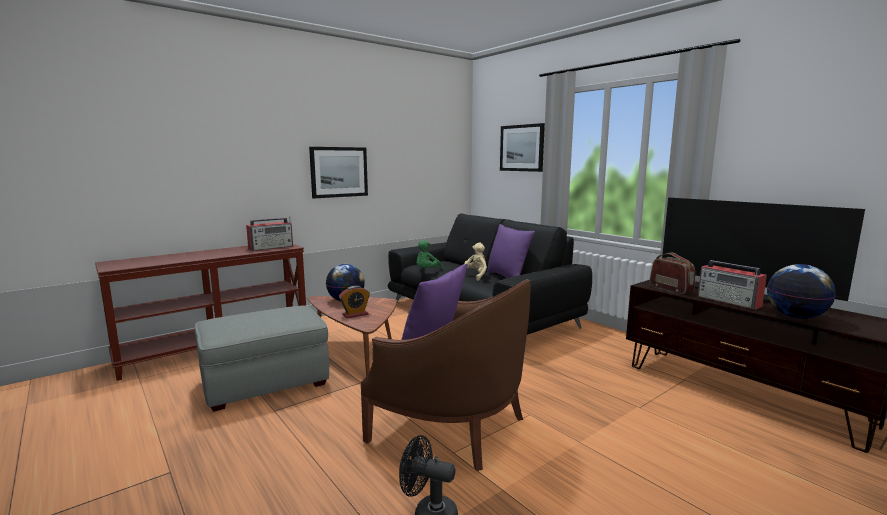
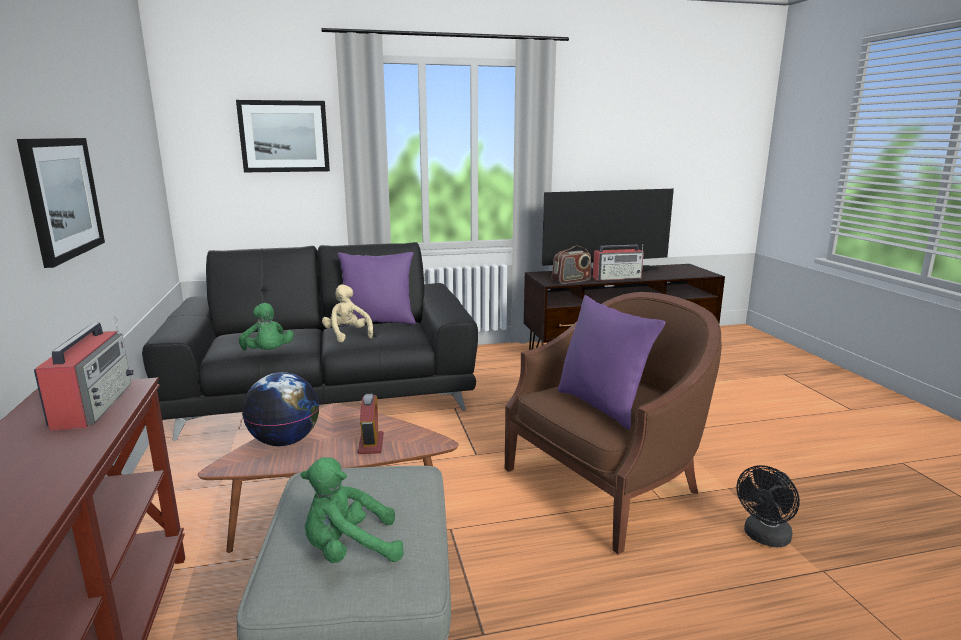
camera: 65 degrees left, 5 degrees up
(236, 322) = (349, 551): none -> green plush toy
(671, 289) = (571, 281): radio -> radio turned 150 degrees clockwise
(796, 317) = (664, 276): globe -> none

